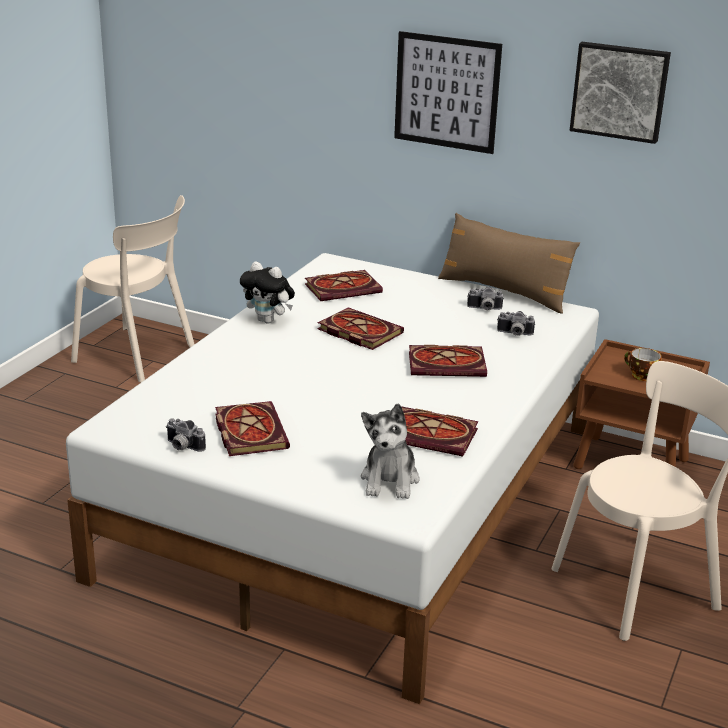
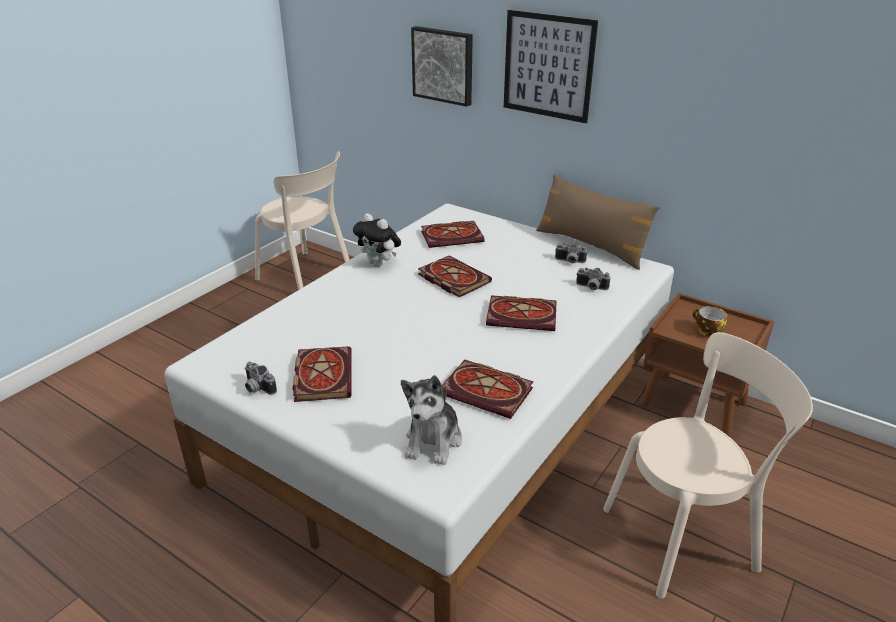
camera: 10 degrees right, 5 degrees up
(620, 91) = (706, 65): picture -> picture (443, 65)

